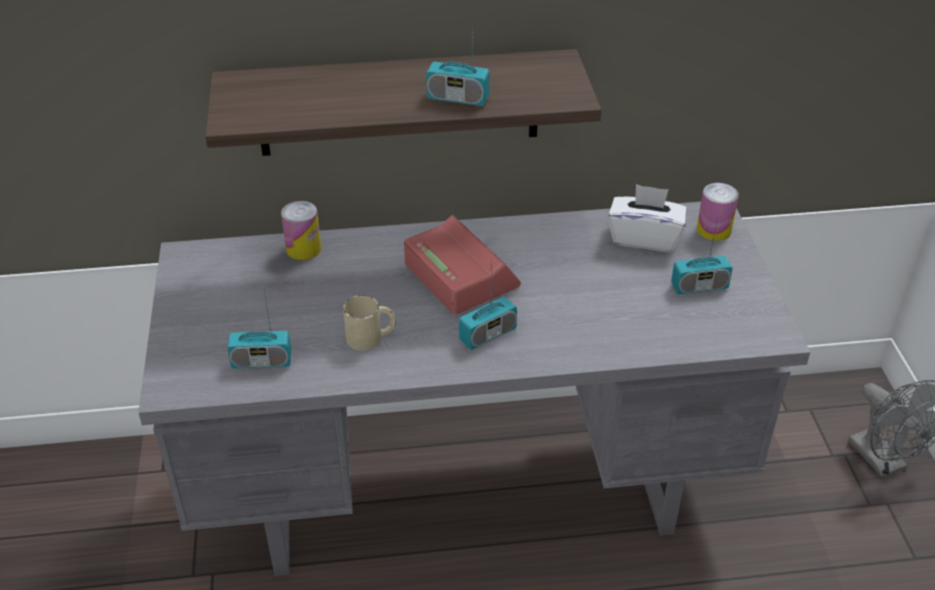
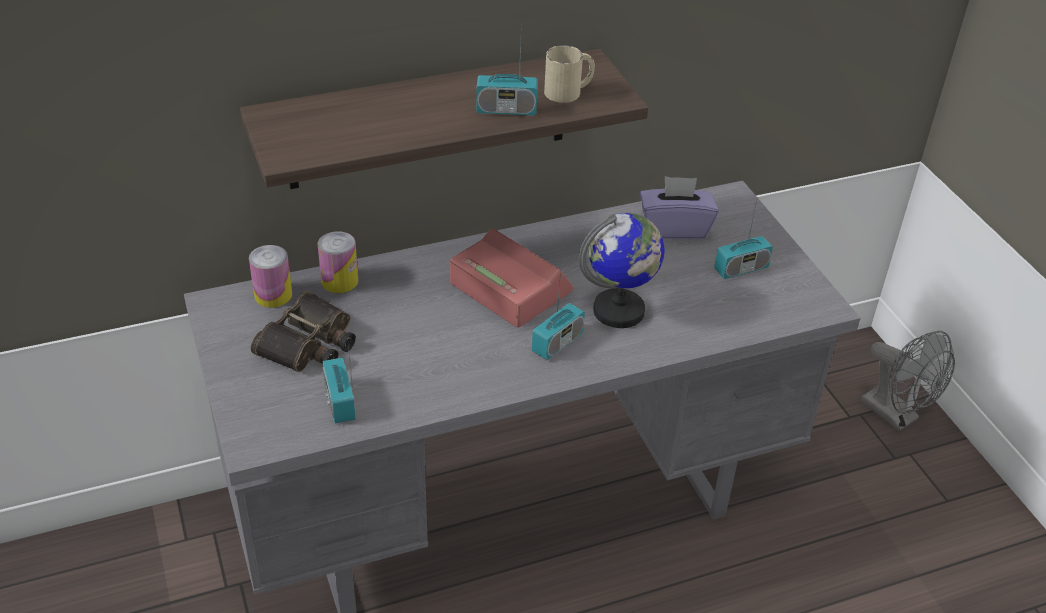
camera: 15 degrees left, 0 degrees up
(255, 303) = (310, 344): none -> binoculars
(261, 361) = (339, 402): radio -> radio turned 90 degrees clockwise
(371, 337) = (443, 362): beige mug -> beige mug (569, 91)
(560, 312) = (619, 311): none -> globe
(644, 237) = (674, 228): white tissue box -> purple tissue box
(713, 230) = (736, 212): can -> can (273, 295)

